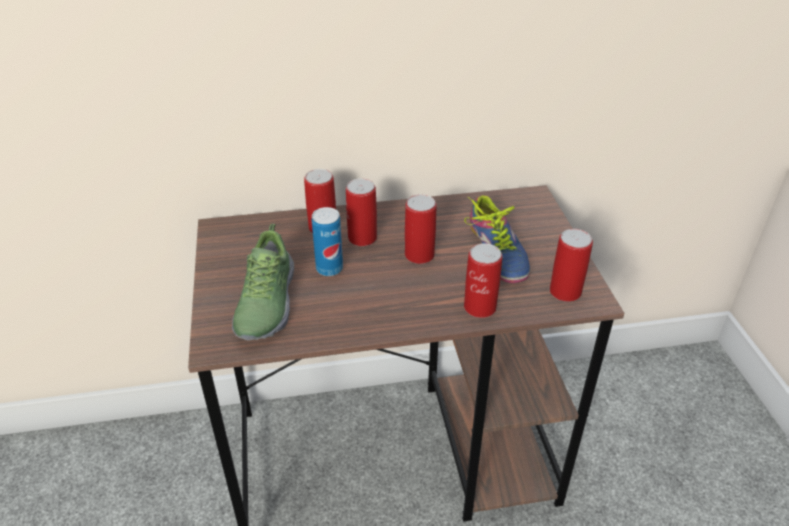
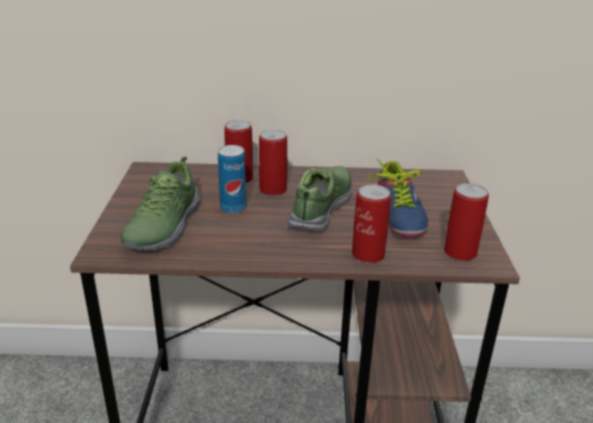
camera: 10 degrees right, 10 degrees down
(419, 255) = (322, 208): can -> shoe

